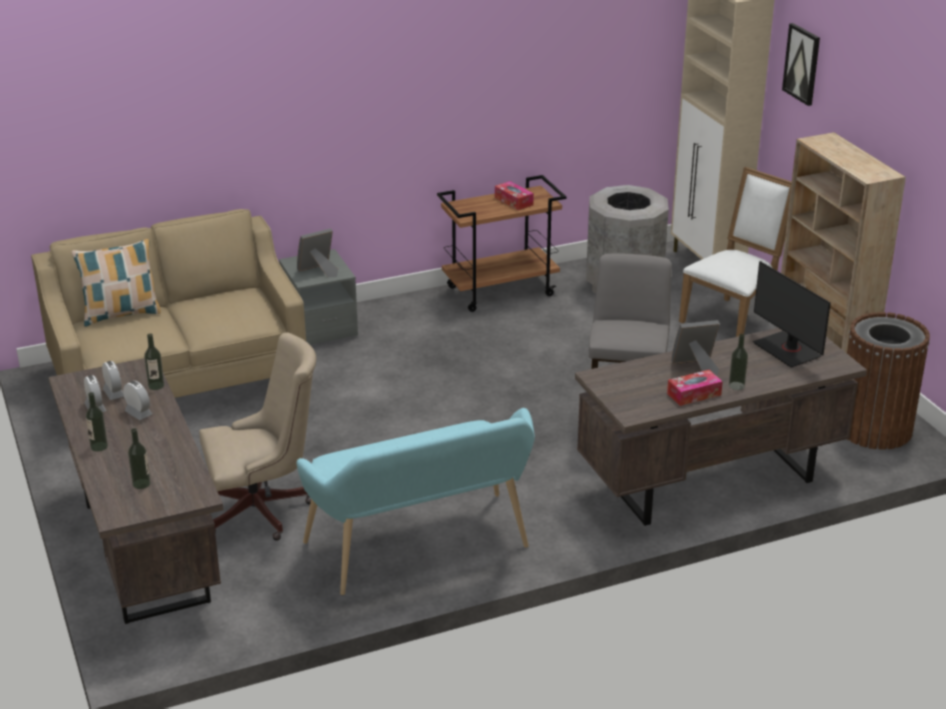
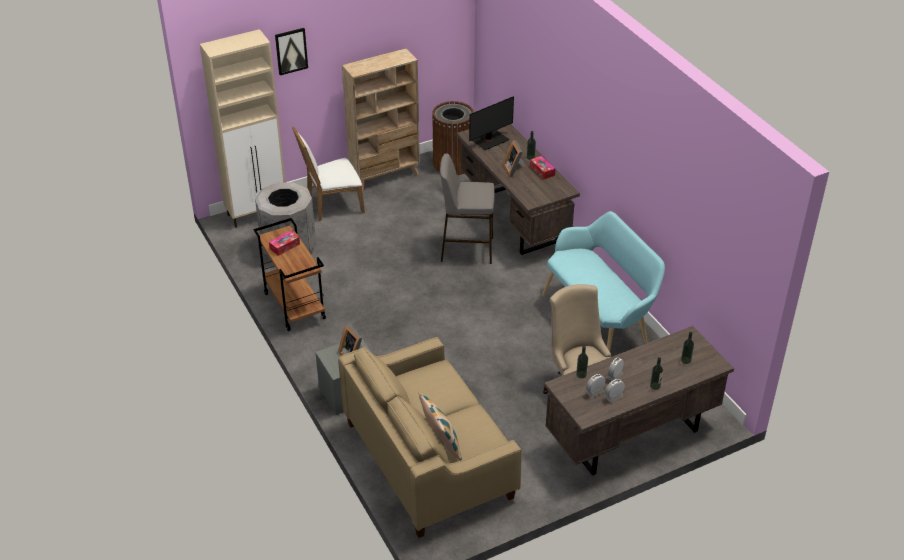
camera: 95 degrees left, 10 degrees up
(732, 318) = (332, 205): white chair -> white chair turned 60 degrees counterclockwise

